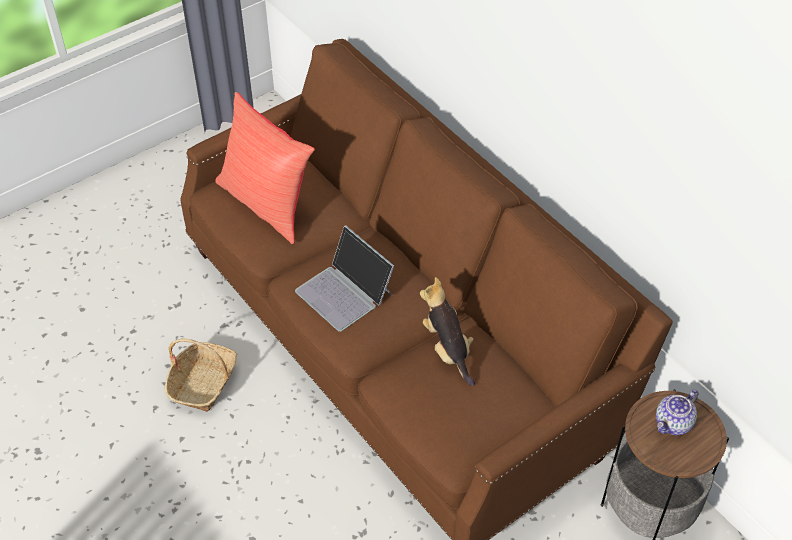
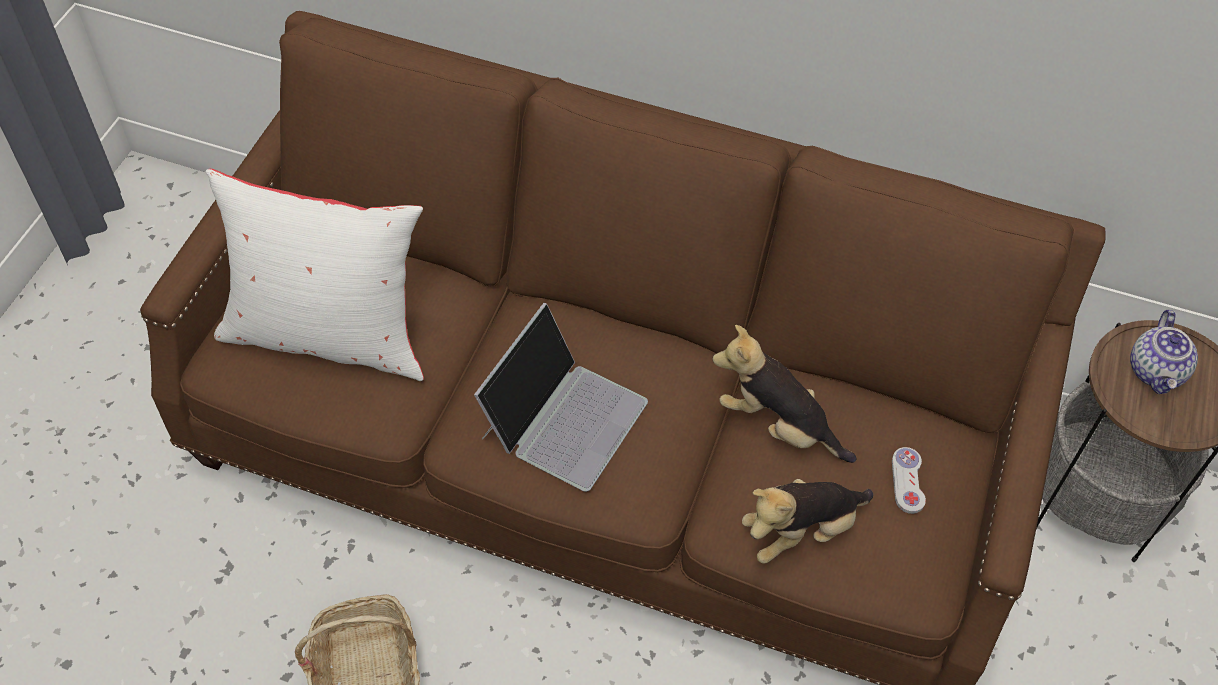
camera: 35 degrees left, 5 degrees up
(267, 203) = (329, 335): red pillow -> white pillow
(345, 292) = (564, 417): laptop -> laptop turned 75 degrees counterclockwise
(416, 402) = (800, 531): none -> plush toy
(492, 408) = (907, 481): none -> white game controller

